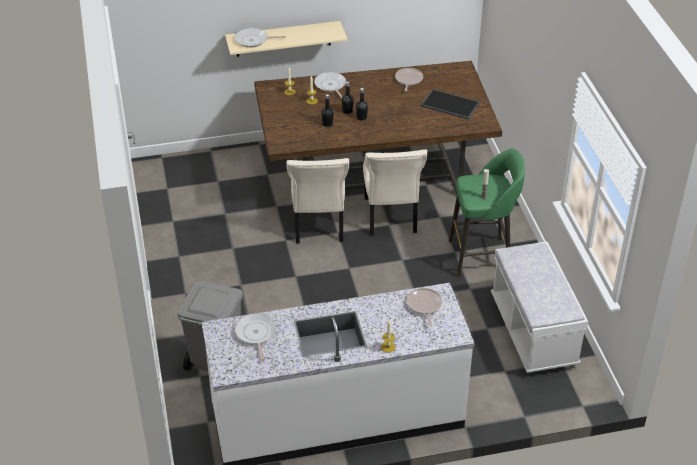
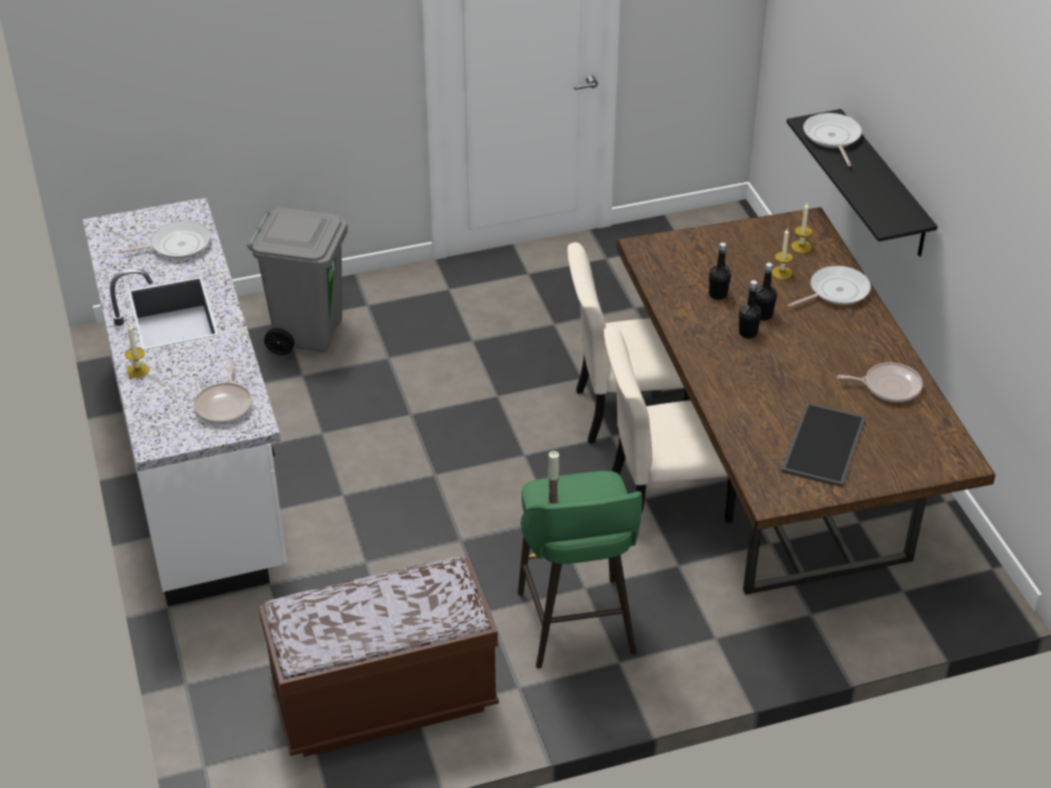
camera: 85 degrees right, 0 degrees up
(283, 39) = (884, 185): beige shelf -> black shelf
(424, 306) = (225, 405): frying pan -> frying pan turned 105 degrees clockwise
(533, 332) = (384, 700): white bench -> brown bench

